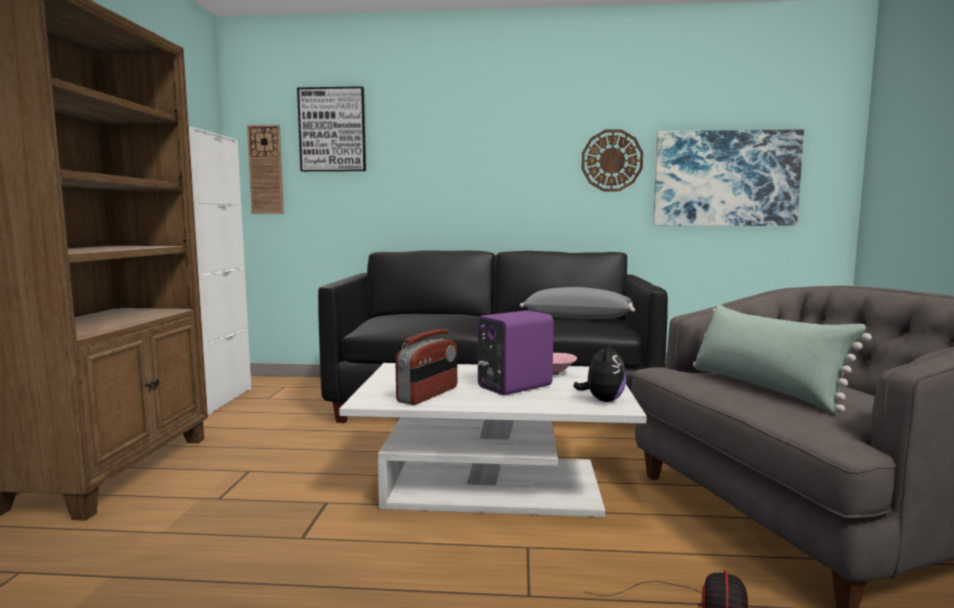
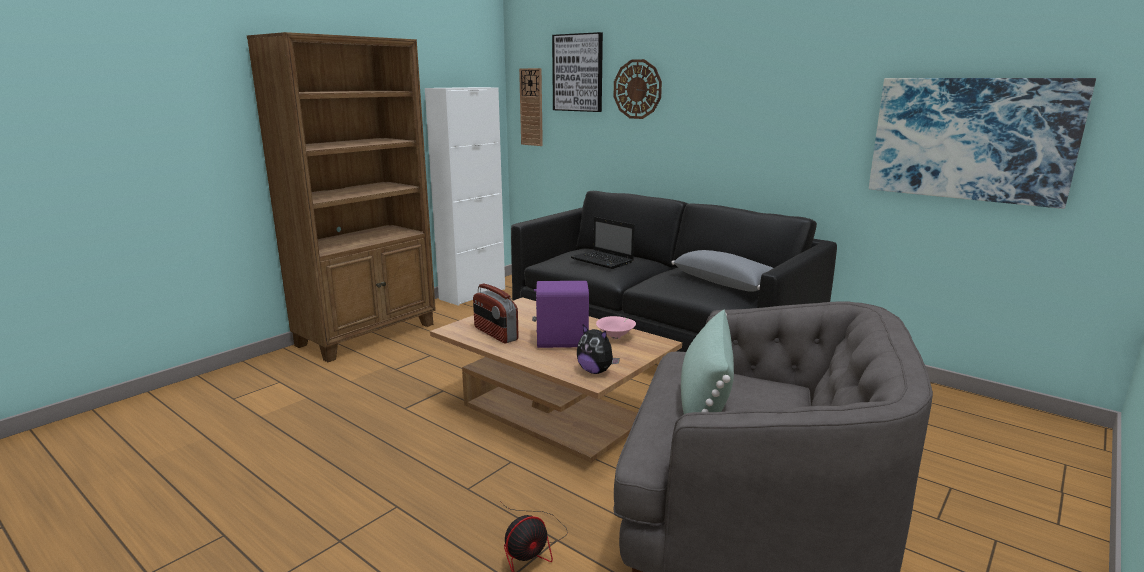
camera: 35 degrees right, 10 degrees up
(428, 395) = (495, 334): radio -> radio turned 75 degrees clockwise
(437, 316) = (603, 261): none -> laptop
(493, 485) = (554, 413): white coffee table -> brown coffee table
(602, 400) = (596, 371): plush toy -> plush toy turned 75 degrees clockwise
(611, 160) = (829, 110): wall clock -> wall clock (637, 89)

